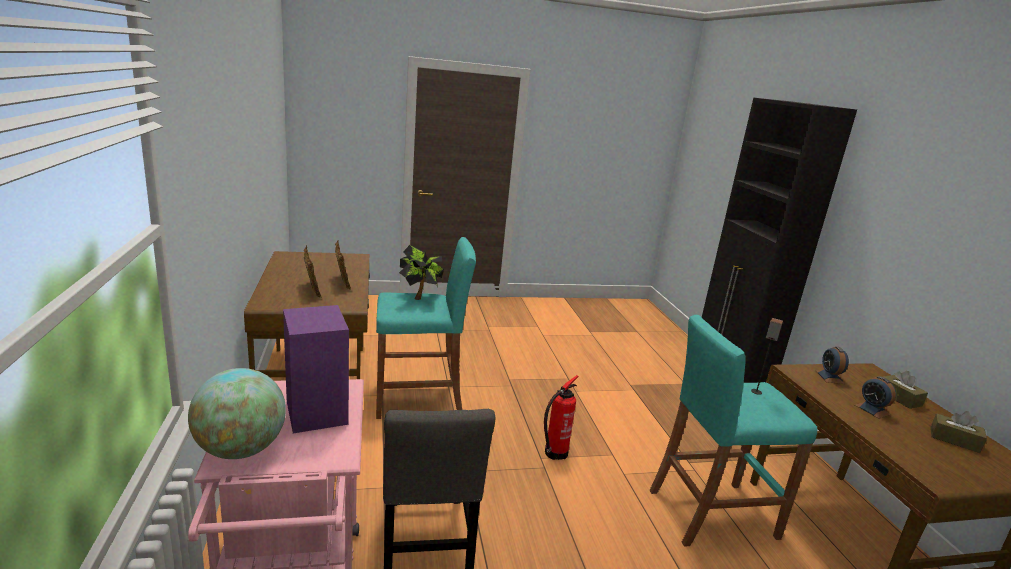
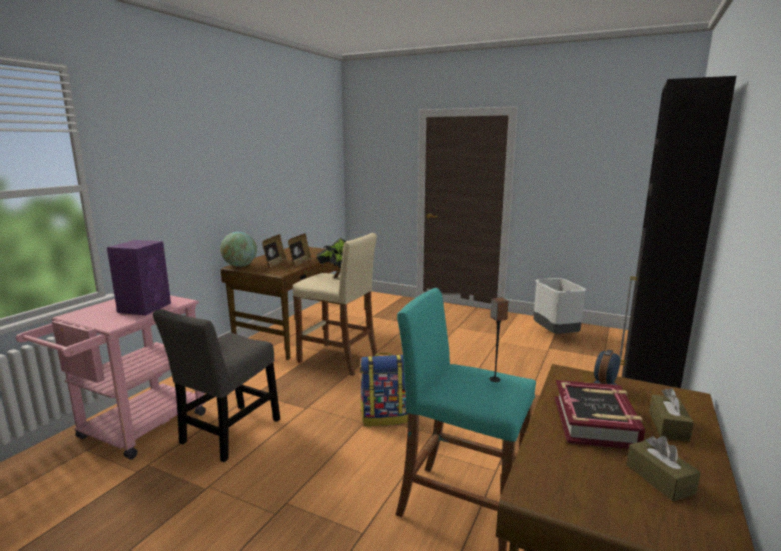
camera: 40 degrees right, 5 degrees down
(240, 449) = (86, 313): globe -> globe (240, 266)
(419, 400) = (338, 359): turquoise stool -> beige stool
(554, 453) = (384, 417): fire extinguisher -> backpack
(578, 315) = (555, 334): none -> grey trash can
(872, 410) = (595, 422): alarm clock -> book

